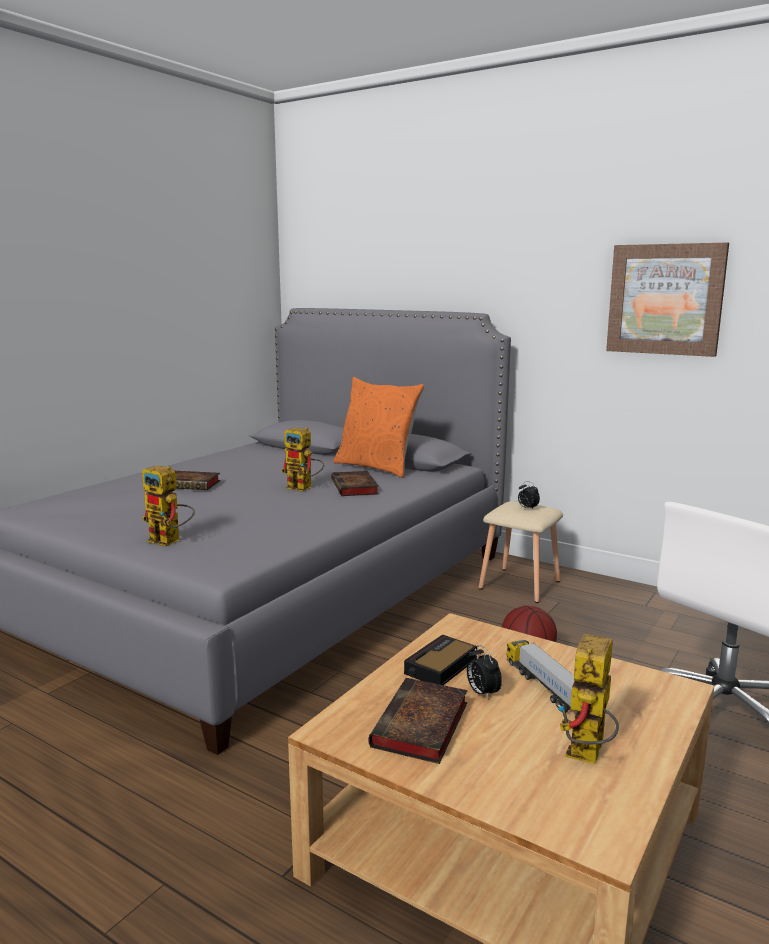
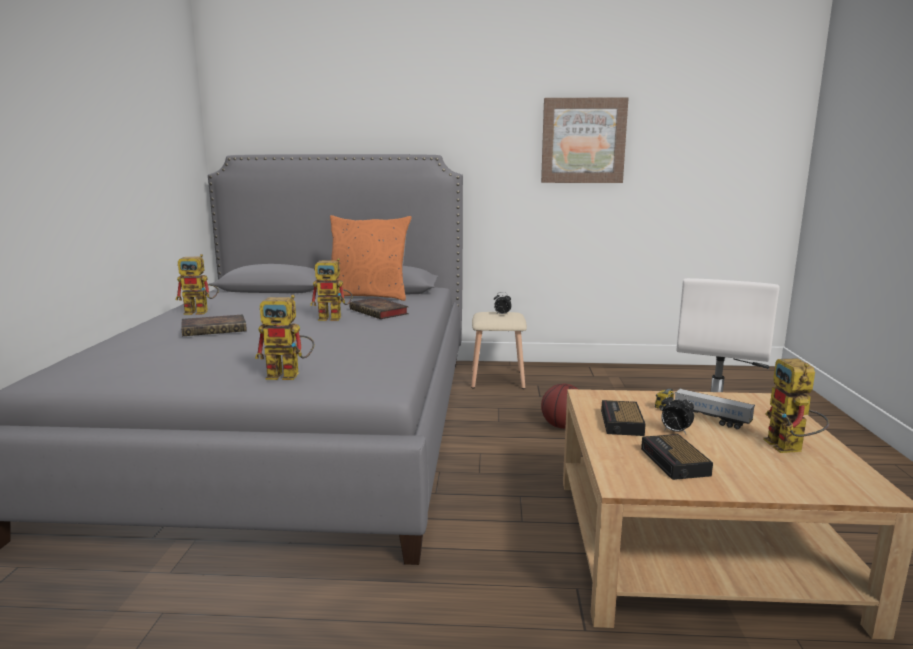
camera: 30 degrees left, 0 degrees up
(211, 464) = (202, 312): none -> toy robot
(420, 727) = (675, 462): book -> alarm clock

